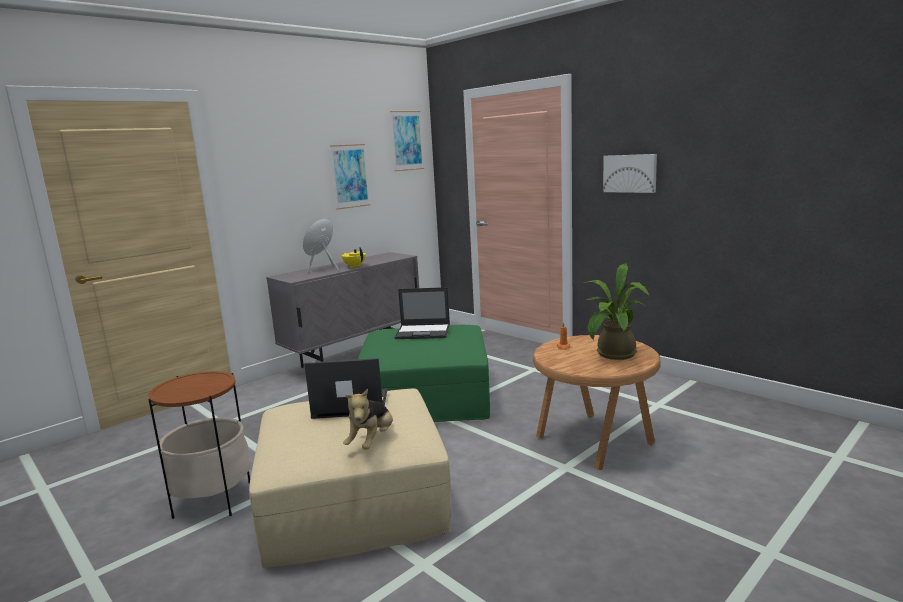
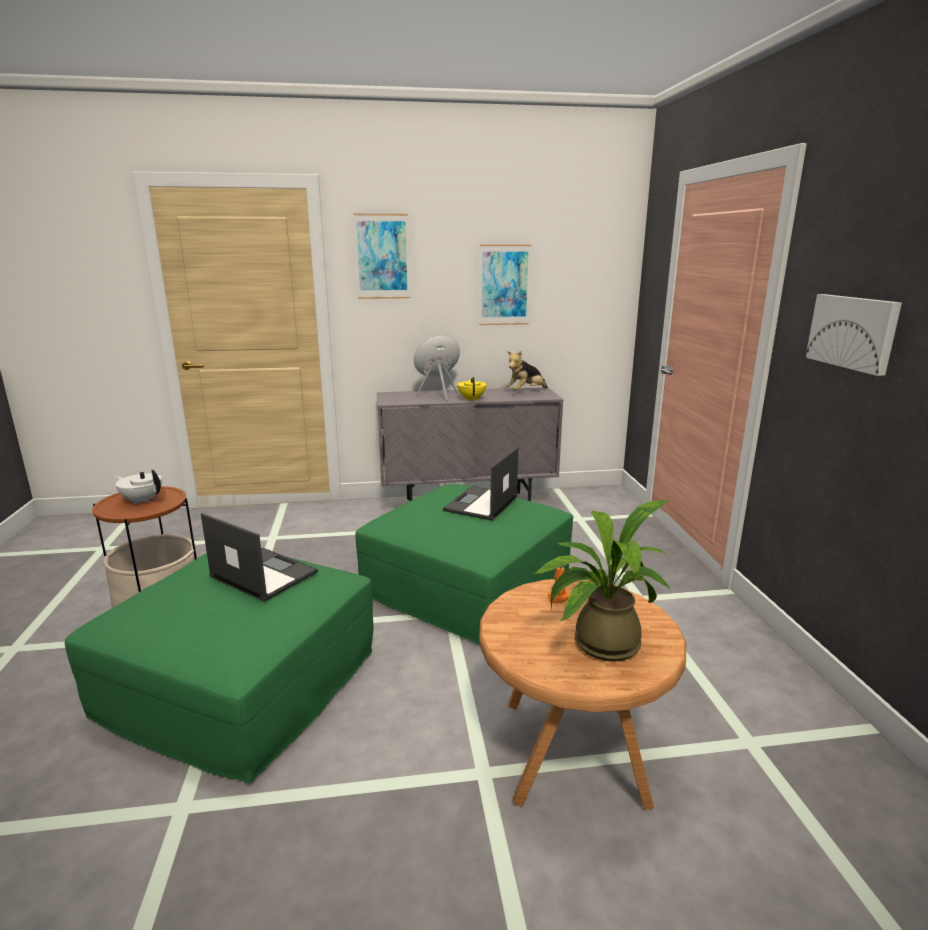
camera: 35 degrees right, 5 degrees up
(192, 385) = (142, 500): none -> white teapot
(354, 501) = (240, 684): beige ottoman -> green ottoman
(372, 441) = (202, 633): plush toy -> plush toy (525, 392)
(407, 141) = (600, 243): picture -> picture (382, 257)
(423, 332) = (481, 504): laptop -> laptop turned 75 degrees clockwise

